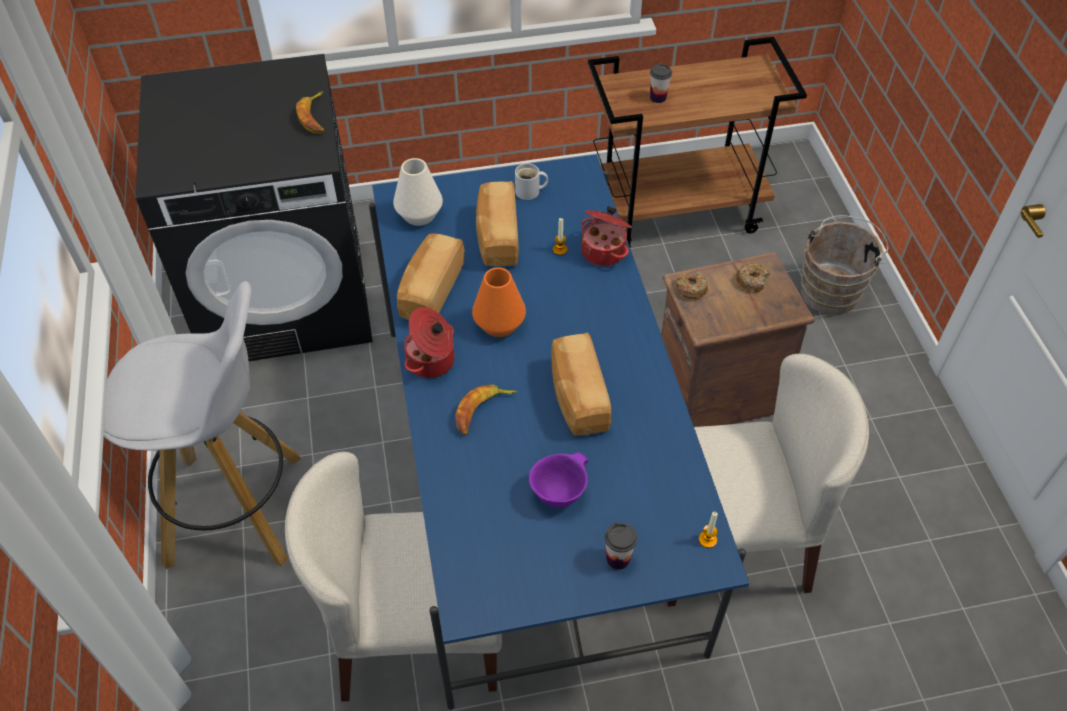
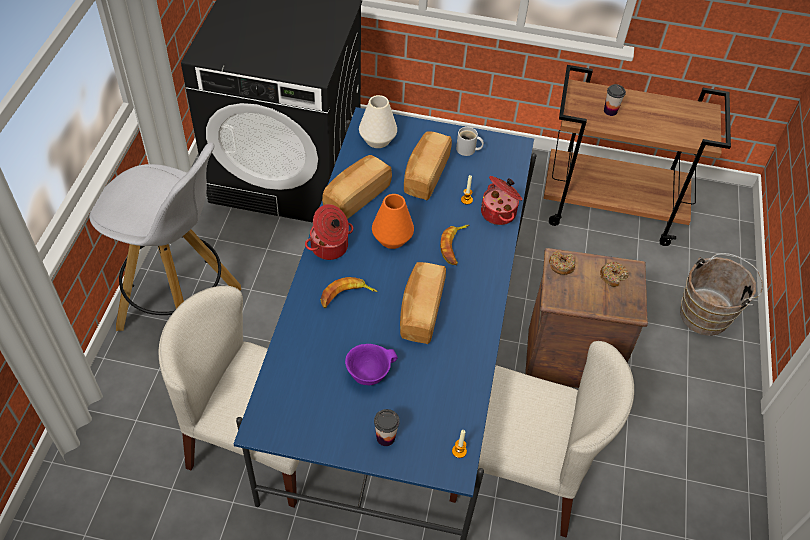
camera: 20 degrees right, 0 degrees up
(315, 117) = (330, 44): banana -> banana (454, 246)

